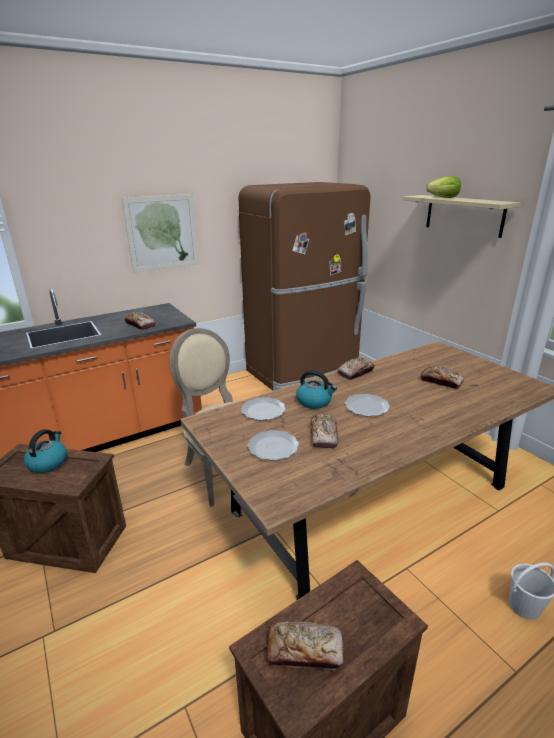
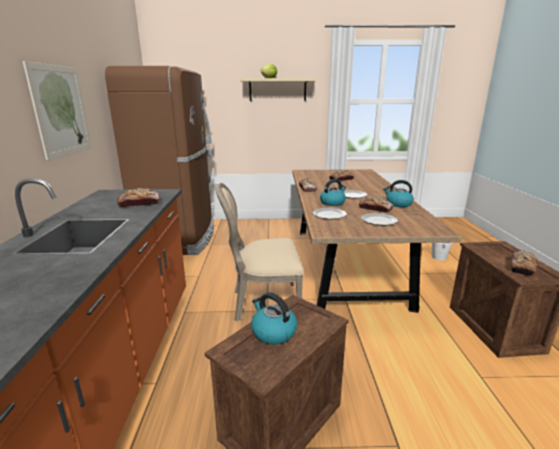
camera: 60 degrees left, 5 degrees down
(370, 449) = (398, 204): none -> kettle

